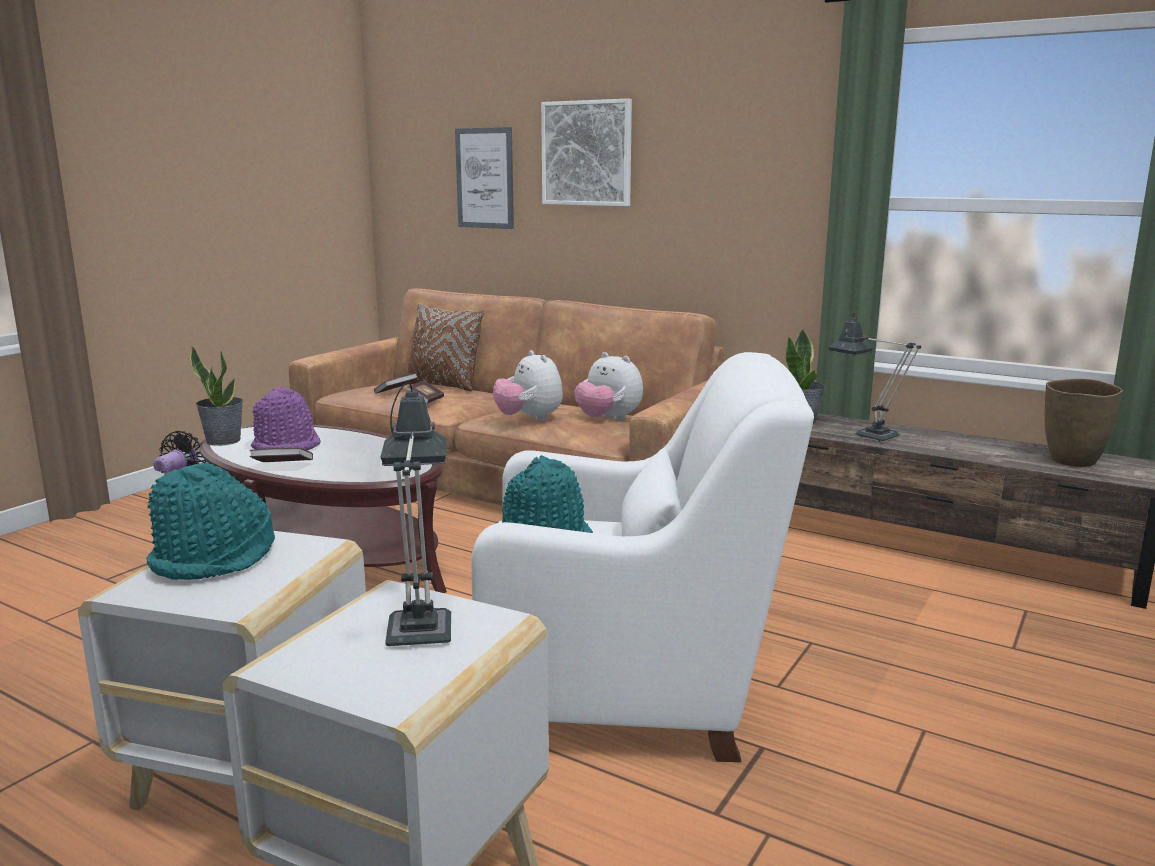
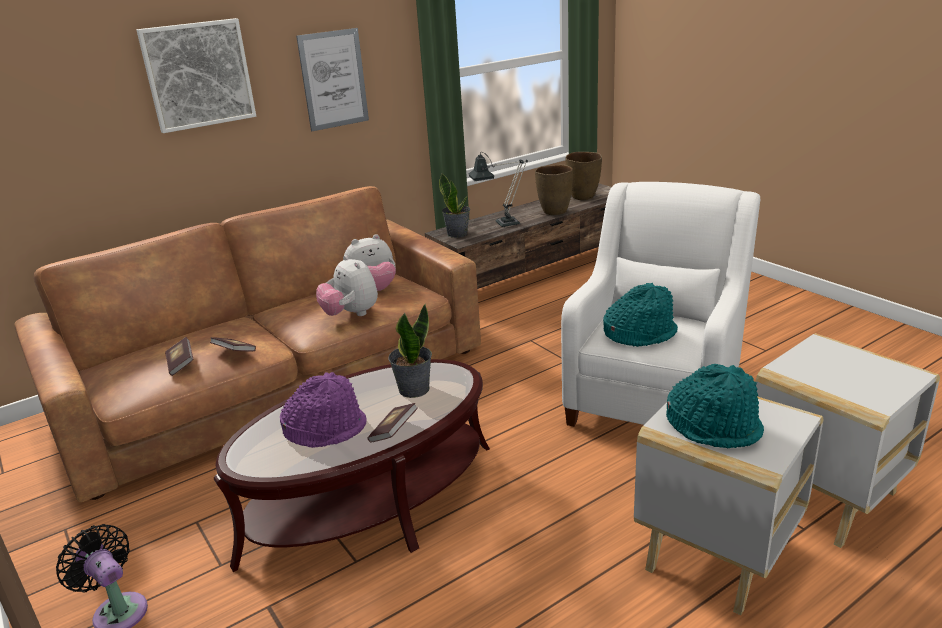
camera: 65 degrees left, 10 degrees up
(223, 440) = (269, 467): potted plant -> potted plant (413, 389)
(420, 623) = (824, 362): table lamp -> none
(443, 386) = (165, 343): brown pillow -> none
(485, 178) = (71, 121): picture -> picture (333, 79)
(529, 419) = (351, 314): plush toy -> plush toy turned 60 degrees clockwise
(969, 453) = (554, 212): none -> brown vase

